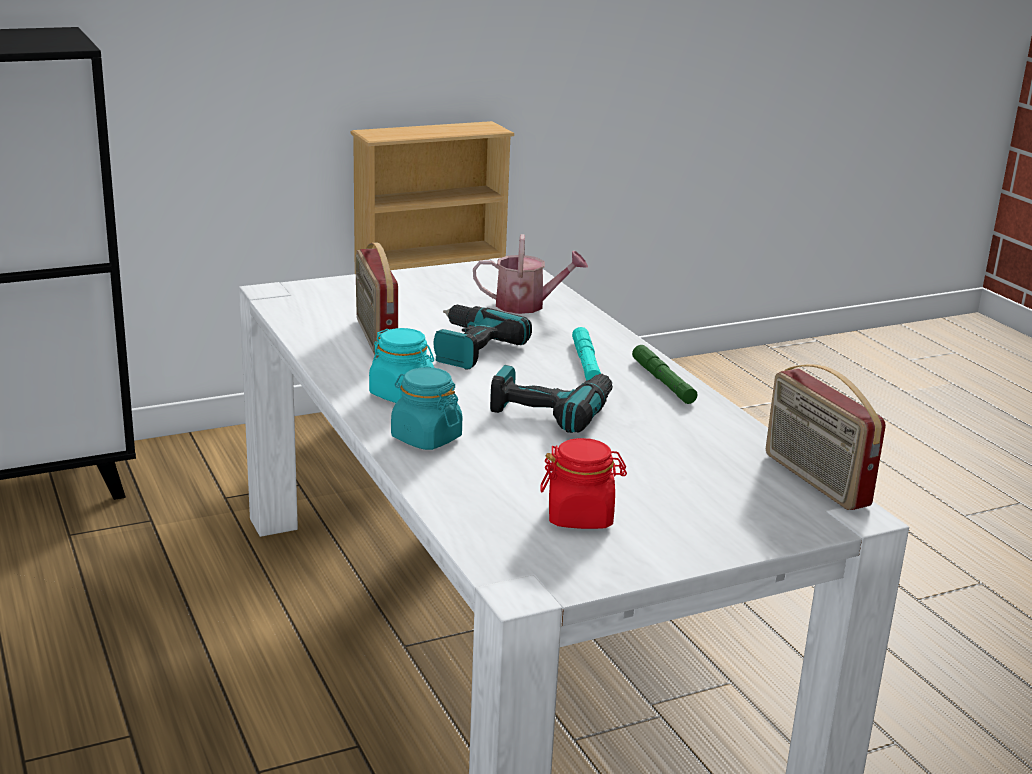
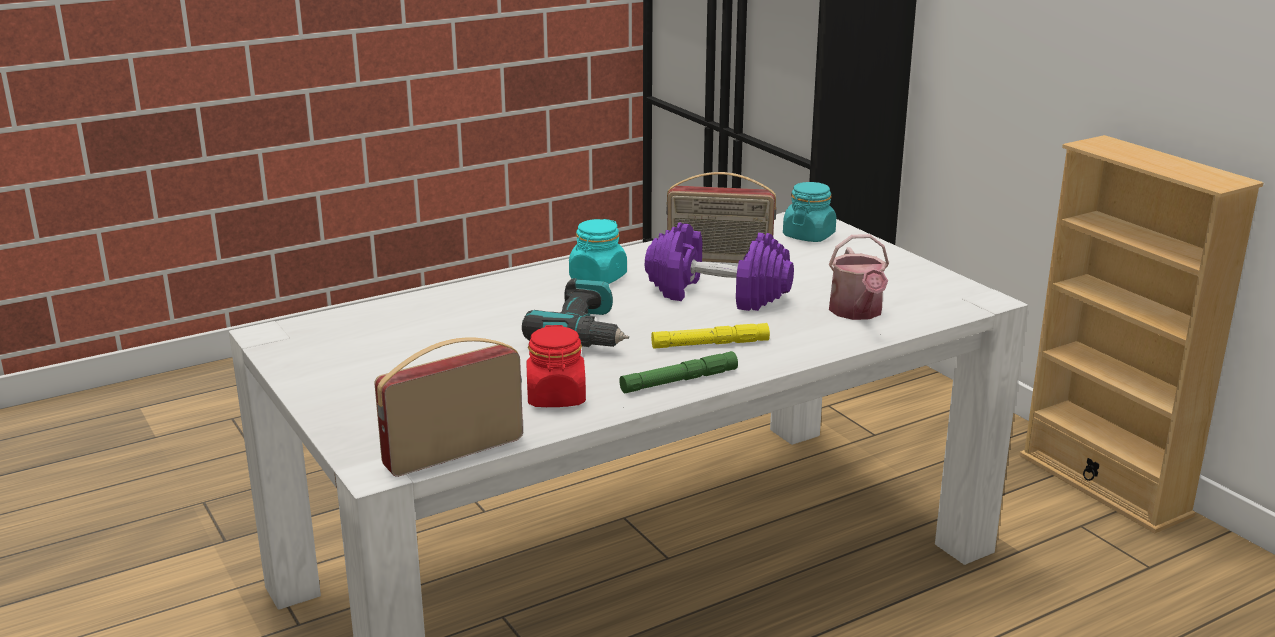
camera: 85 degrees right, 0 degrees up
(375, 338) = (719, 259): radio -> radio turned 150 degrees counterclockwise
(426, 438) = (513, 291): turquoise jar -> turquoise jar (809, 236)
(469, 348) = (717, 294): power drill -> purple dumbbell
(580, 516) = (378, 350): red jar -> red jar (556, 397)
(586, 363) = (710, 344): turquoise flashlight -> yellow flashlight

